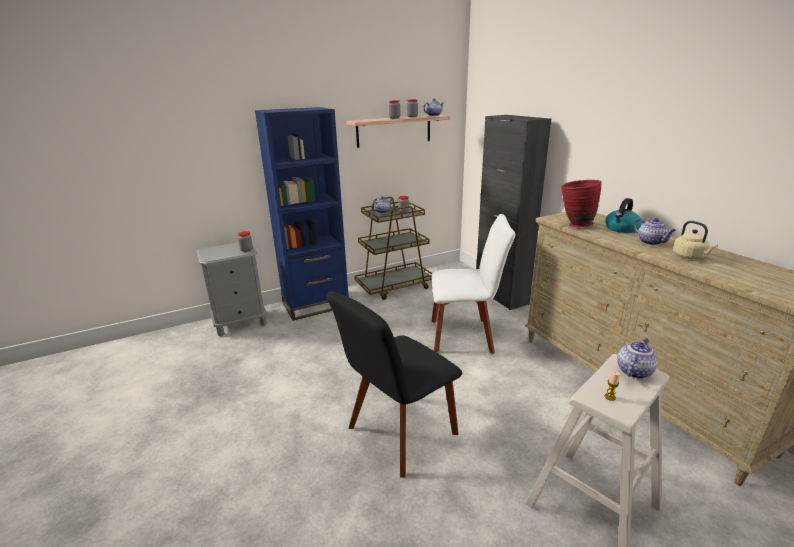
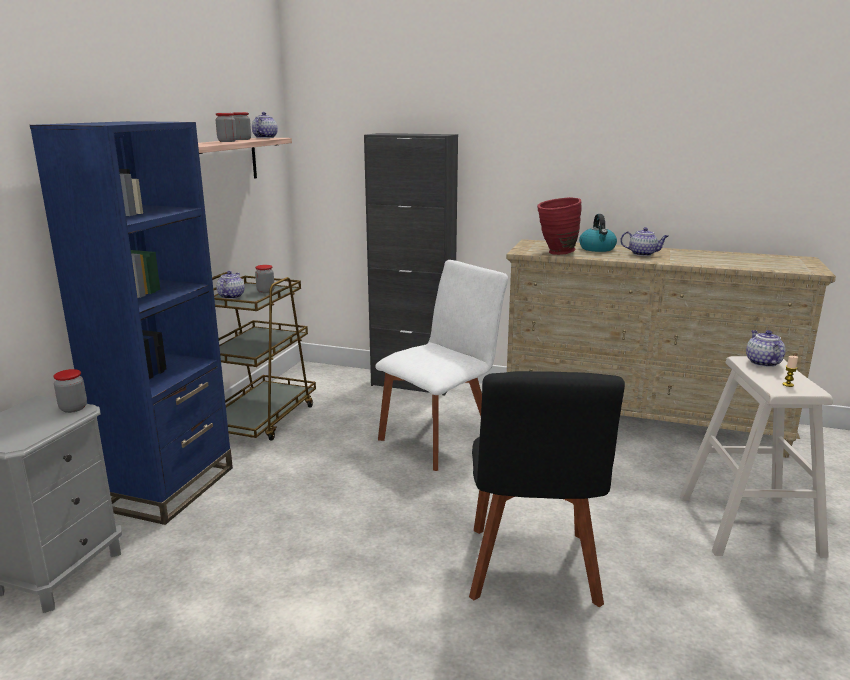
camera: 45 degrees left, 5 degrees down
(690, 257) = (691, 258): beige kettle -> none

